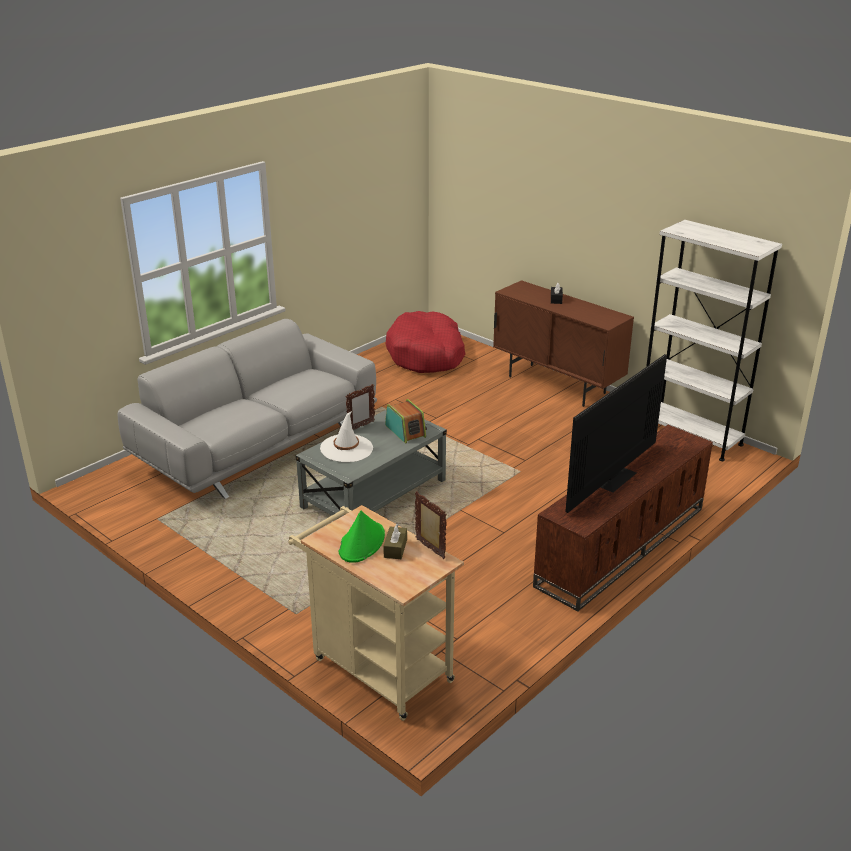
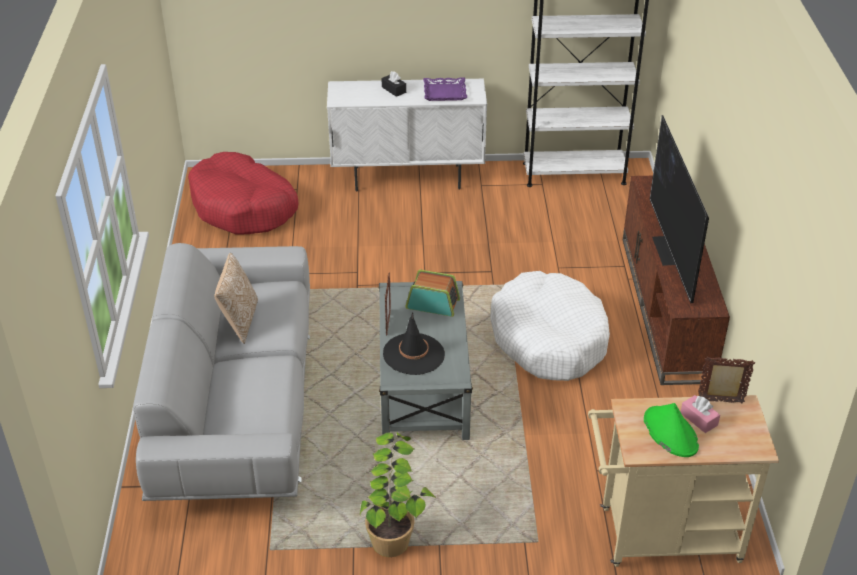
camera: 45 degrees left, 10 degrees up
(234, 551) = (395, 526): none -> potted plant
(283, 383) = (239, 321): none -> pillow
(346, 448) = (413, 354): white hat -> black hat
(395, 548) = (699, 419): brown tissue box -> pink tissue box
(498, 516) = (548, 338): none -> white dog bed
(557, 385) = (408, 178): brown cabinet -> white cabinet
(589, 313) = (444, 93): none -> purple tray

